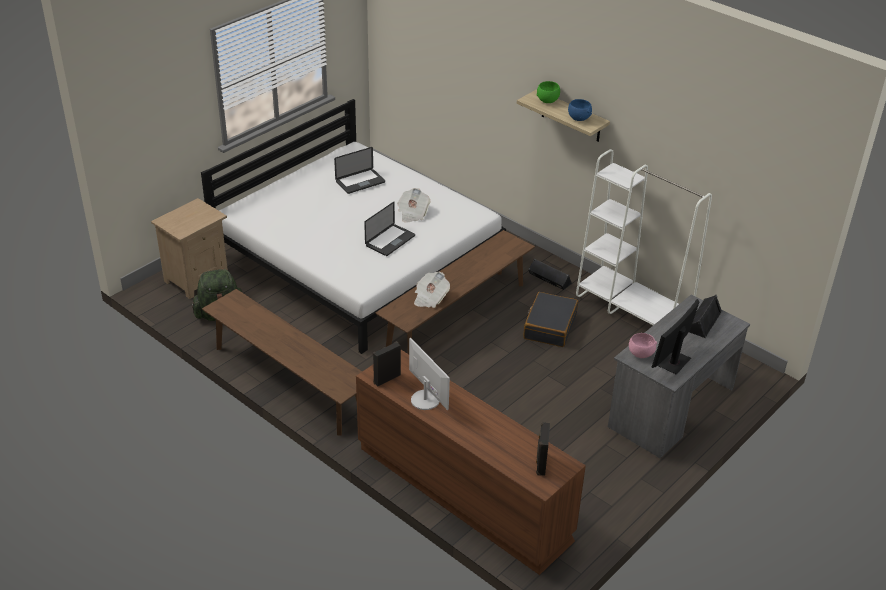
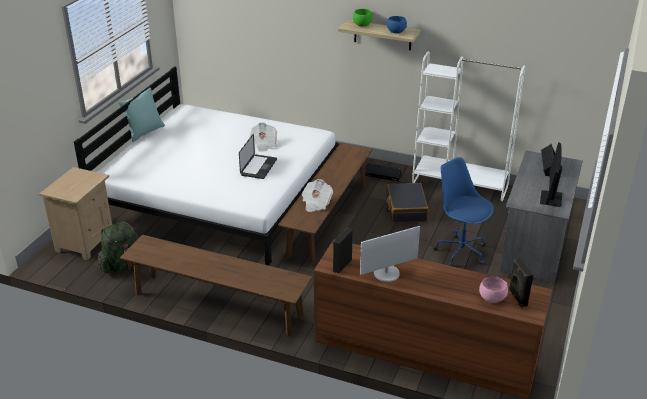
camera: 20 degrees left, 5 degrees down
(297, 170) = (144, 132): none -> turquoise pillow
(360, 182) = (205, 130): laptop -> none
(425, 400) = (386, 273): monitor -> monitor turned 120 degrees clockwise
(577, 393) = (460, 251): none -> blue office chair
(640, 354) = (523, 199): pink bowl -> pink bowl (491, 298)

